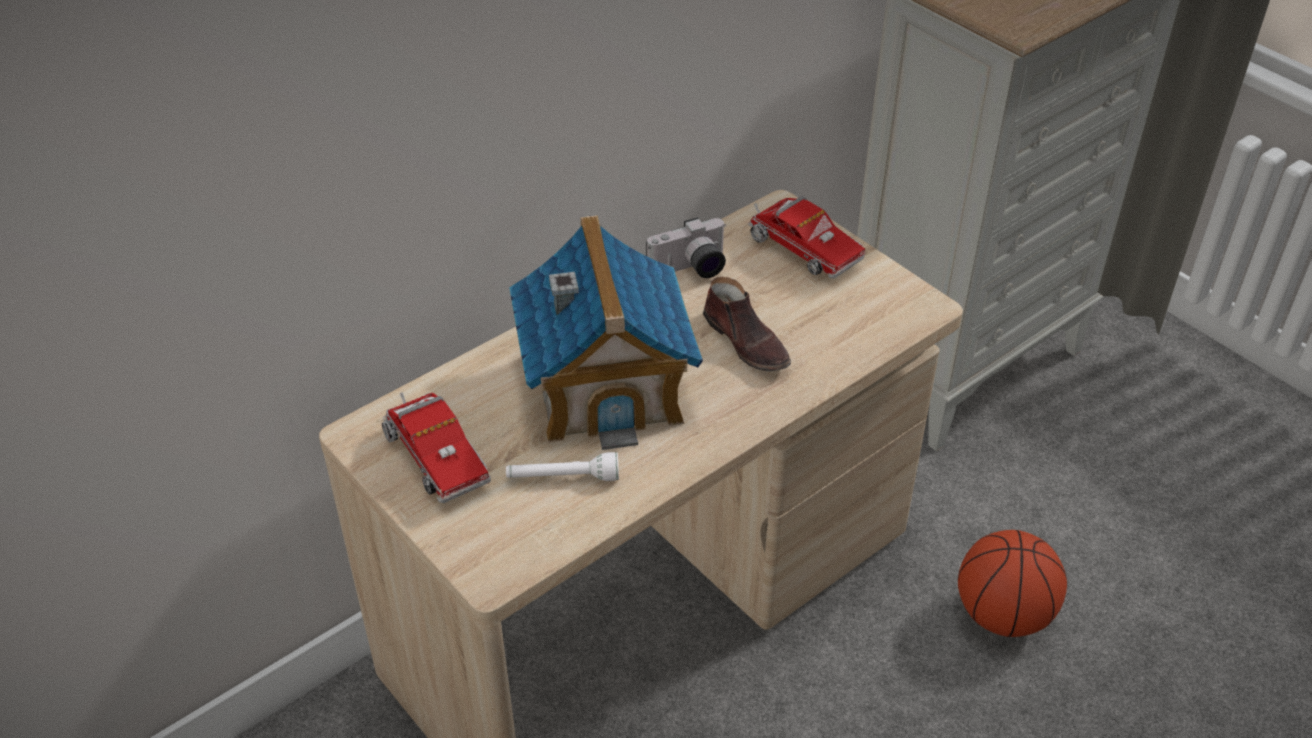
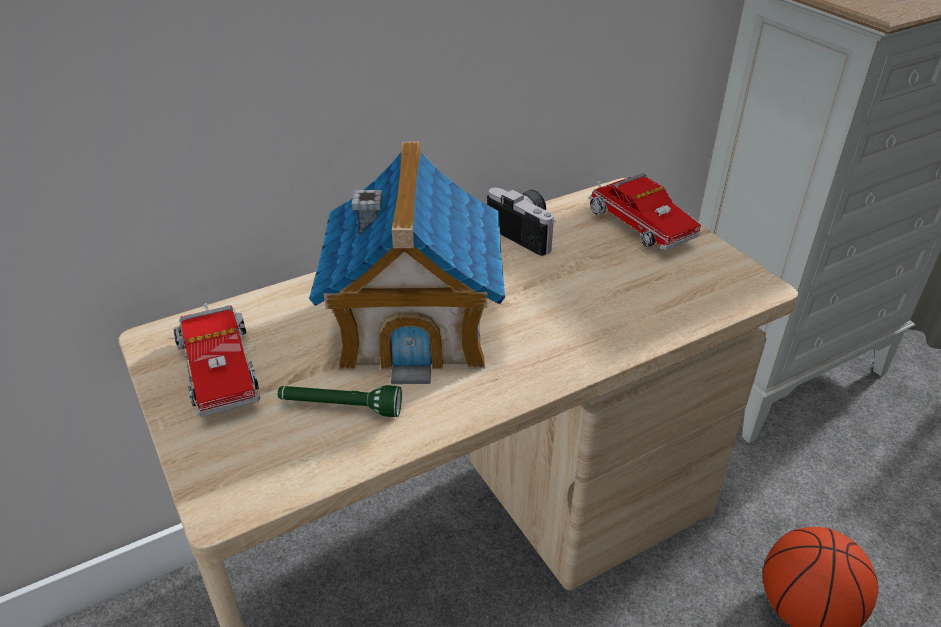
camera: 10 degrees right, 5 degrees down
(562, 478) = (340, 408): white flashlight -> green flashlight
(690, 270) = (527, 232): camera -> camera turned 120 degrees counterclockwise
(747, 342) = (568, 299): brown shoe -> none

